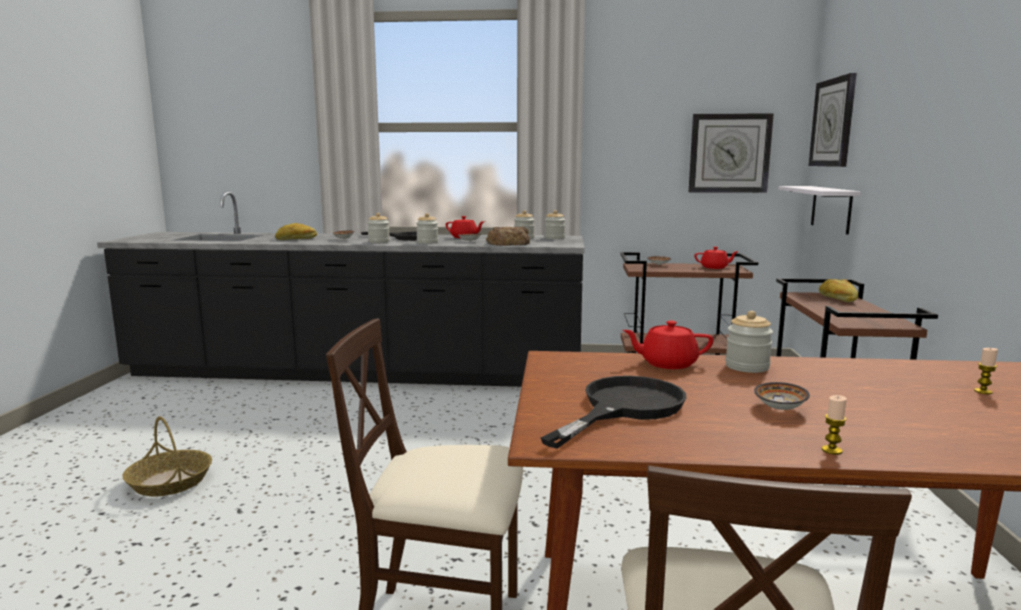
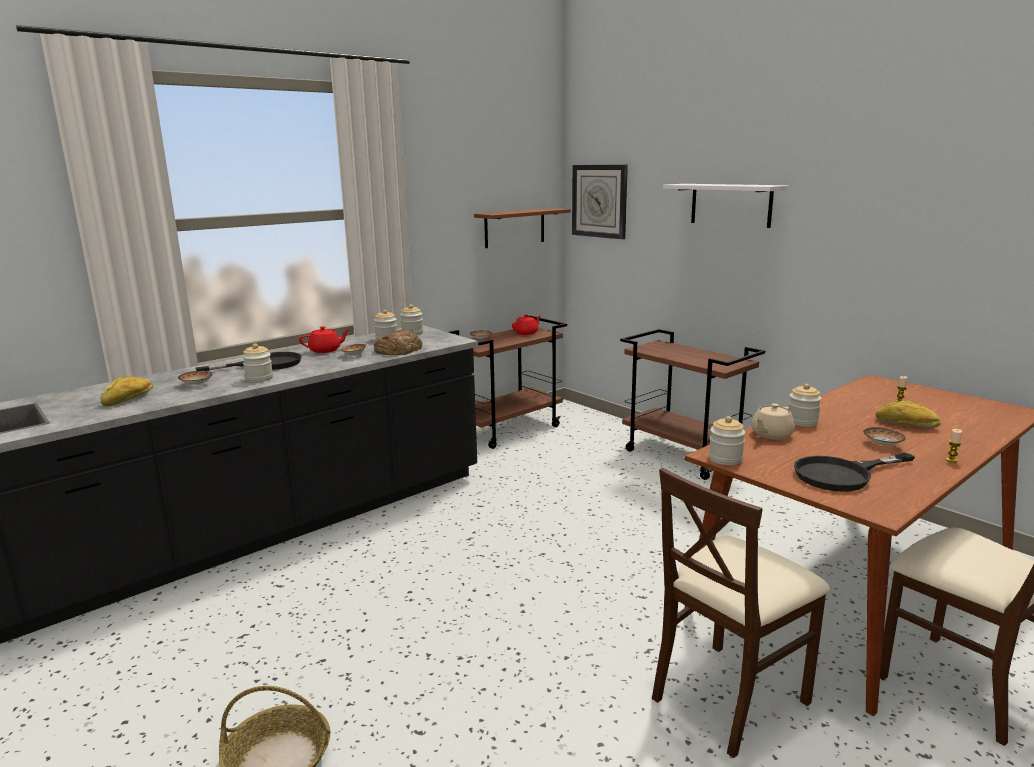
camera: 45 degrees left, 5 degrees up
(427, 242) = (317, 367): jar -> jar (725, 459)
(624, 408) = (842, 474): black frying pan -> black frying pan turned 105 degrees counterclockwise
(667, 363) = (771, 434): red teapot -> beige teapot
(729, 153) = (514, 227): wall clock -> brown shelf
(831, 209) = (609, 271): white shelf -> white shelf (730, 204)
(837, 299) = (667, 347): bread -> bread (906, 424)

